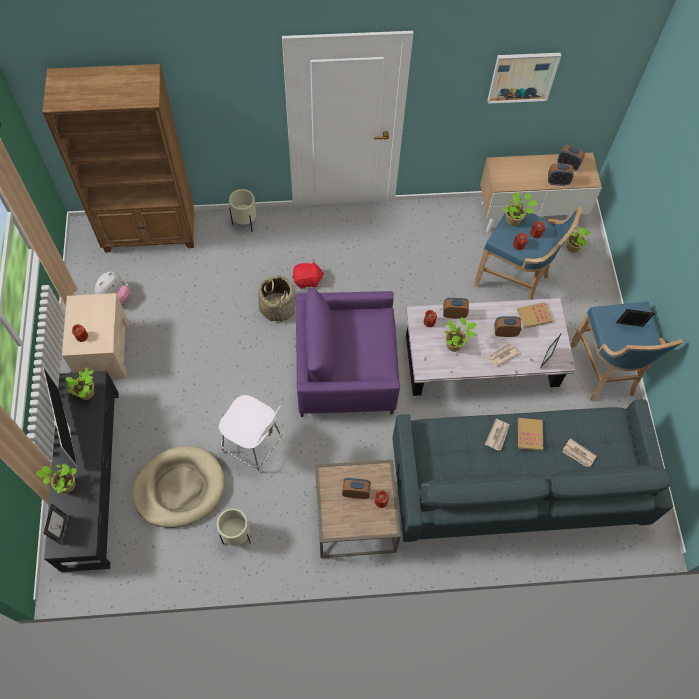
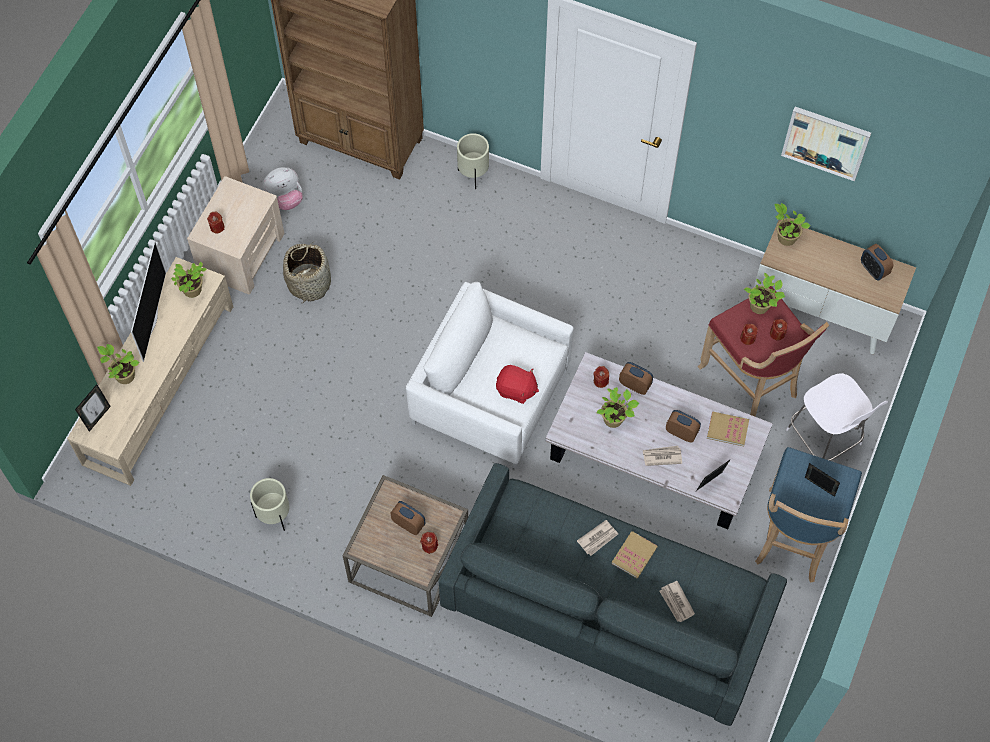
camera: 30 degrees right, 0 degrees up
(91, 477) = (160, 383): black tv stand -> beige tv stand
(179, 488) = (242, 438): beige dog bed -> none
(254, 446) = (344, 431): white stool -> white stool (825, 439)
(277, 307) = (455, 290): basket -> basket (309, 283)
(307, 280) = (507, 274): red plush toy -> red plush toy (516, 390)
(345, 371) = (490, 396): purple armchair -> white armchair
(514, 280) = (752, 382): blue stool -> red stool
(557, 182) = (847, 284): alarm clock -> none
(571, 247) = (850, 374): potted plant -> potted plant (785, 237)

